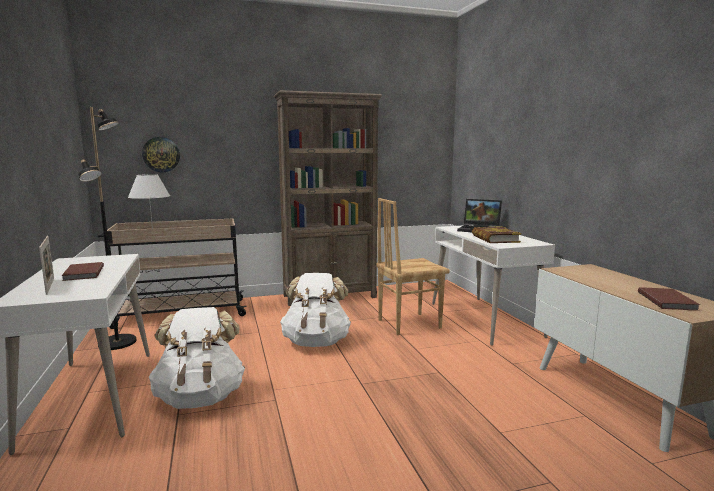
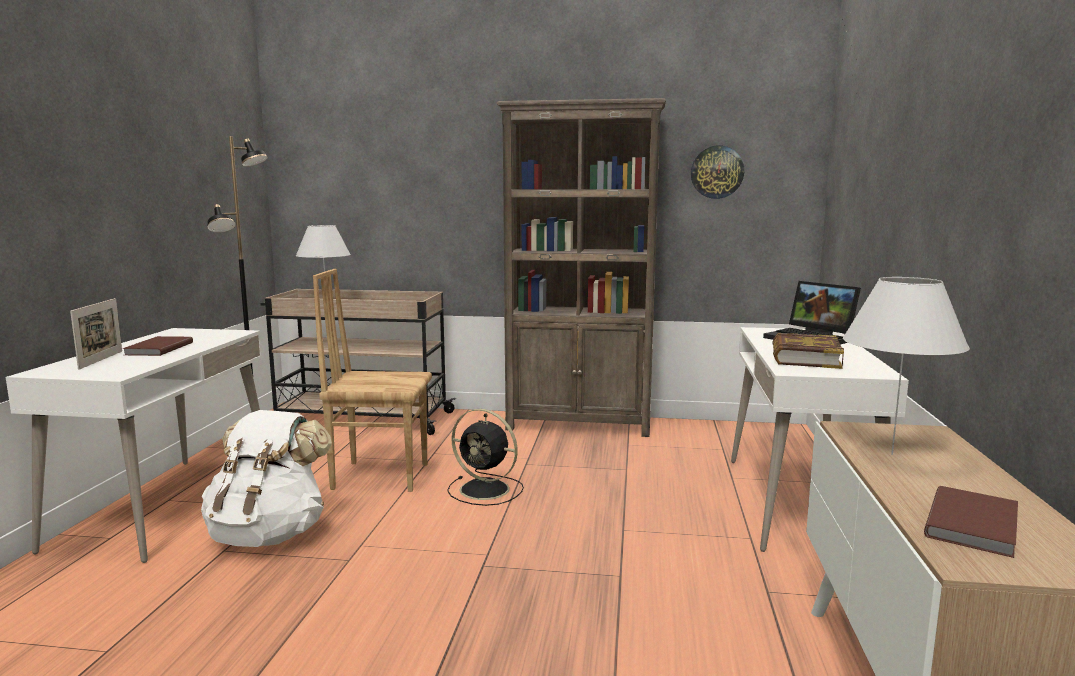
camera: 25 degrees right, 0 degrees up
(161, 154) = (356, 198): wall clock -> wall clock (717, 172)
(316, 342) = (486, 490): white backpack -> black fan
(408, 323) = (655, 487): brown chair -> brown chair (380, 475)
(593, 278) = (892, 454): none -> white table lamp

